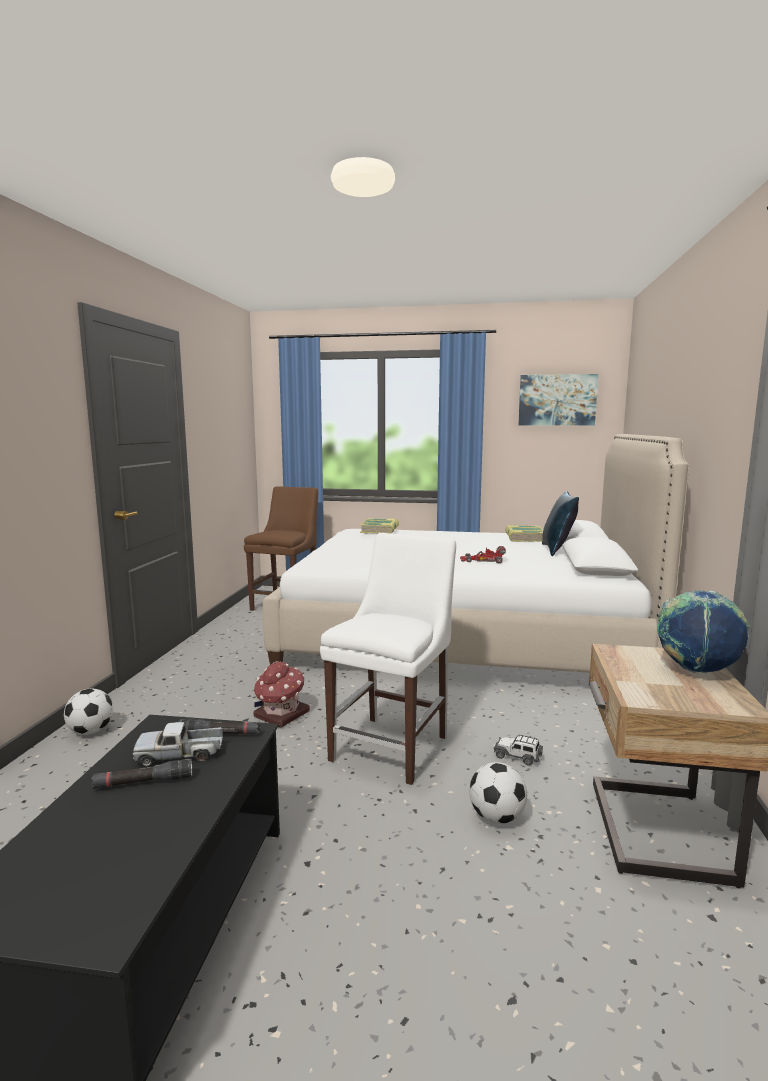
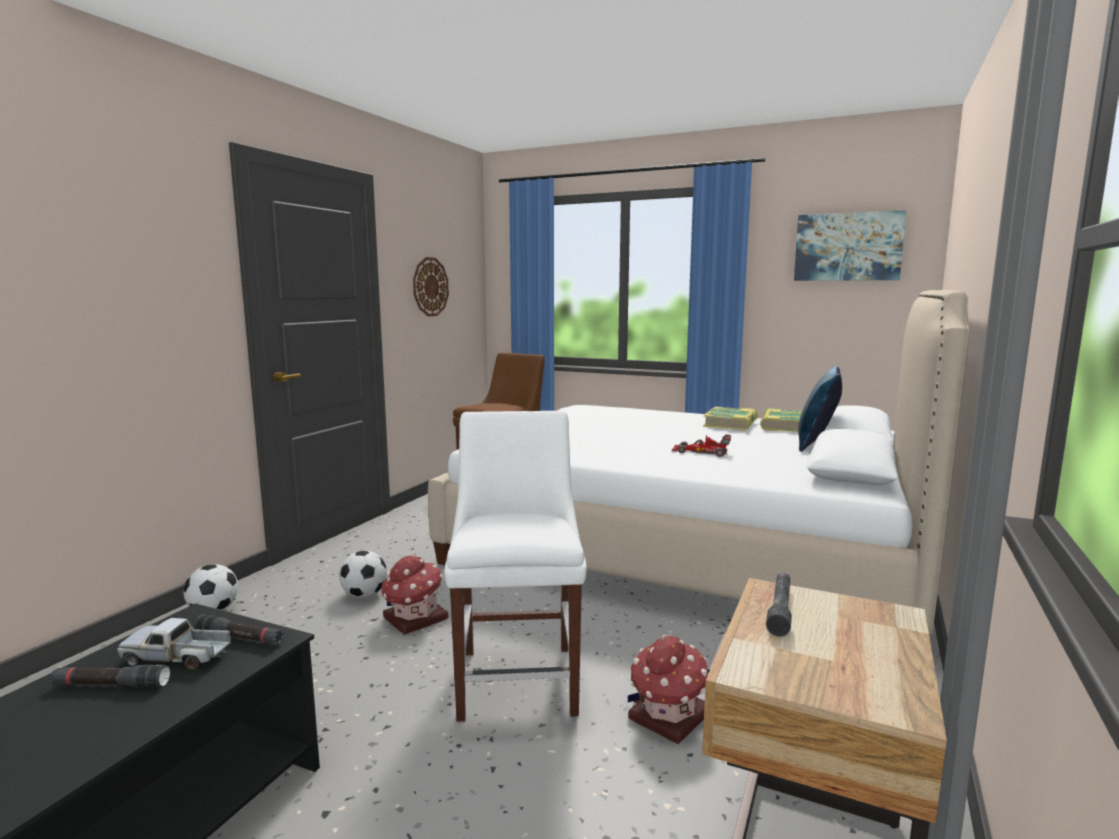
camera: 15 degrees right, 0 degrees up
(219, 430) = (430, 287): none -> wall clock
(380, 530) = (607, 408): book -> book (731, 424)
(393, 745) = (518, 676): white chair -> white chair turned 45 degrees counterclockwise
(496, 817) = (591, 799): football -> football (364, 595)
(517, 756) = (668, 717): toy car -> toy house
(628, 660) = (780, 610): none -> grey flashlight
(696, 671) = (875, 639): globe -> none

